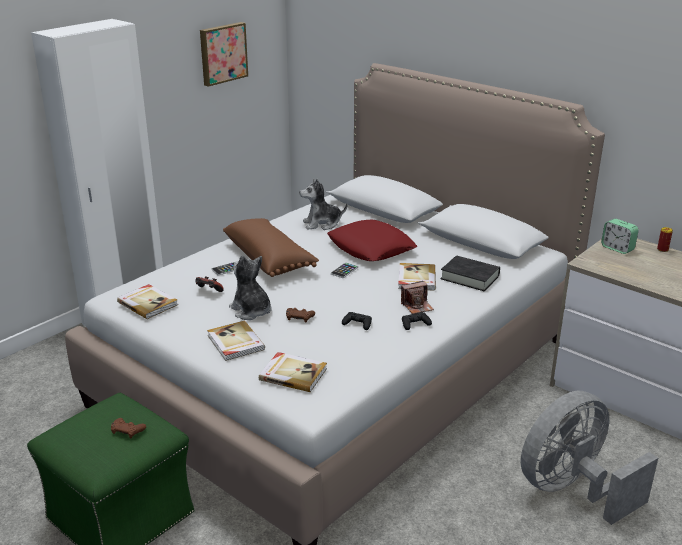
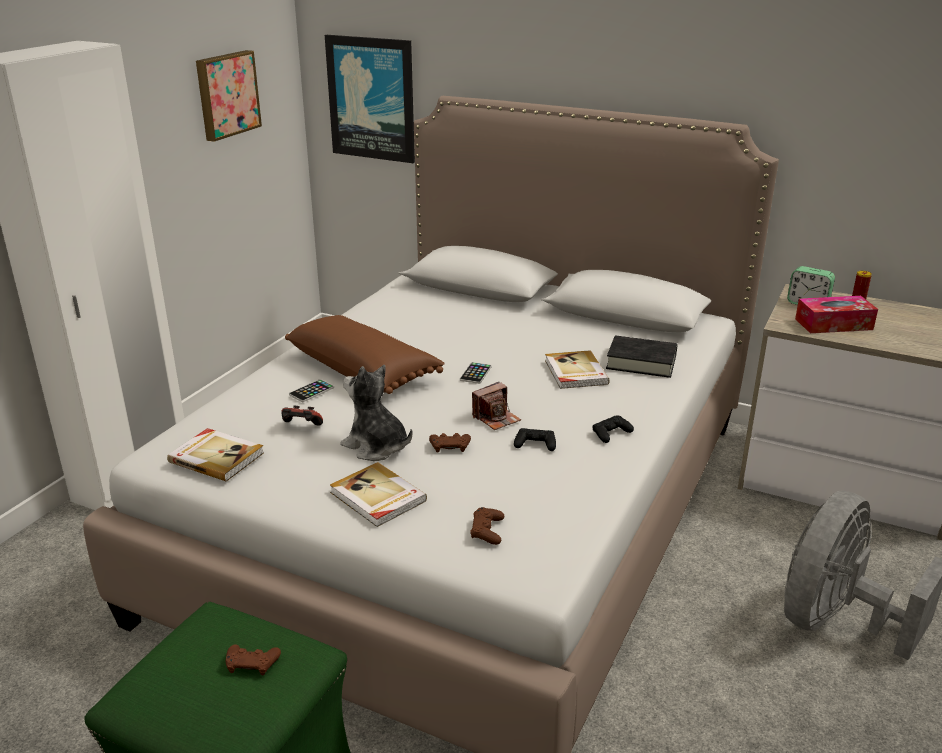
camera: 15 degrees left, 0 degrees up
(293, 374) = (487, 531): book -> brown game controller
(322, 224) = (410, 315): plush toy -> none
(331, 60) = (372, 98): none -> picture
(371, 248) = (493, 339): red pillow -> none
(417, 306) = (599, 409): camera -> camera (496, 418)
(626, 266) = (833, 324): none -> tissue box

